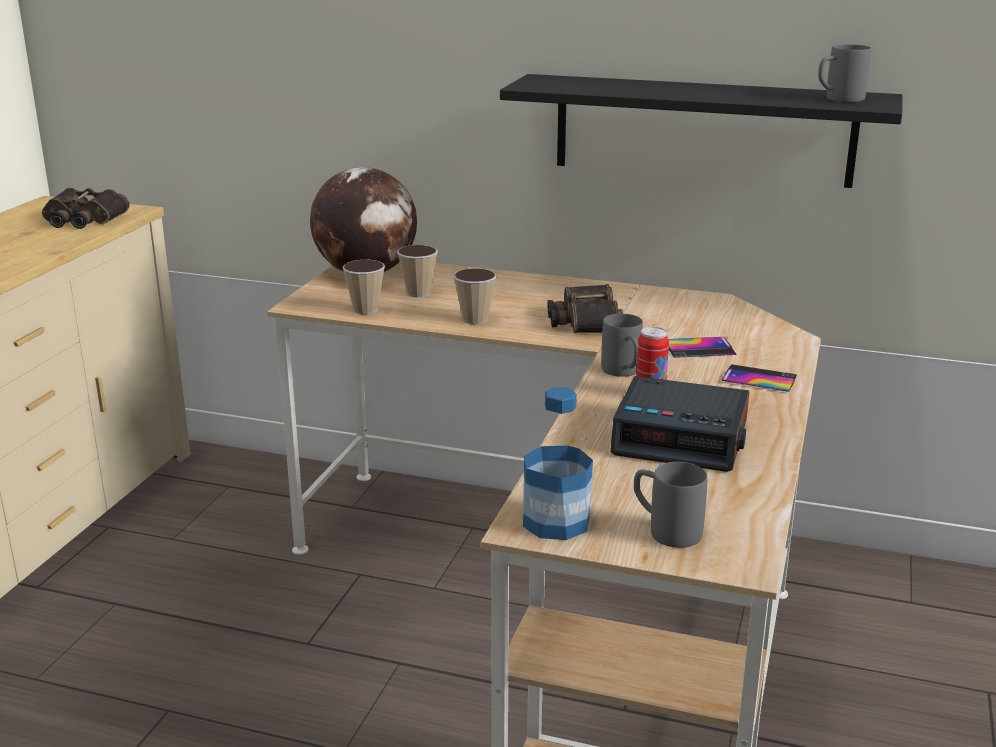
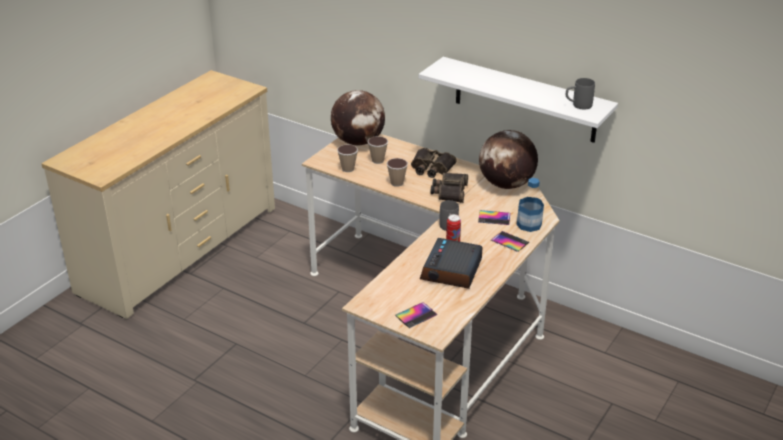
camera: 15 degrees right, 10 degrees up
(82, 219) = (226, 93): binoculars -> binoculars (431, 168)
(556, 522) = (375, 304): bottle -> bottle (529, 224)
(665, 530) = (416, 315): grey mug -> phone
(682, 438) = (452, 270): alarm clock -> alarm clock turned 75 degrees clockwise
(683, 301) = (506, 185): none -> globe
(703, 130) = (525, 100): black shelf -> white shelf

